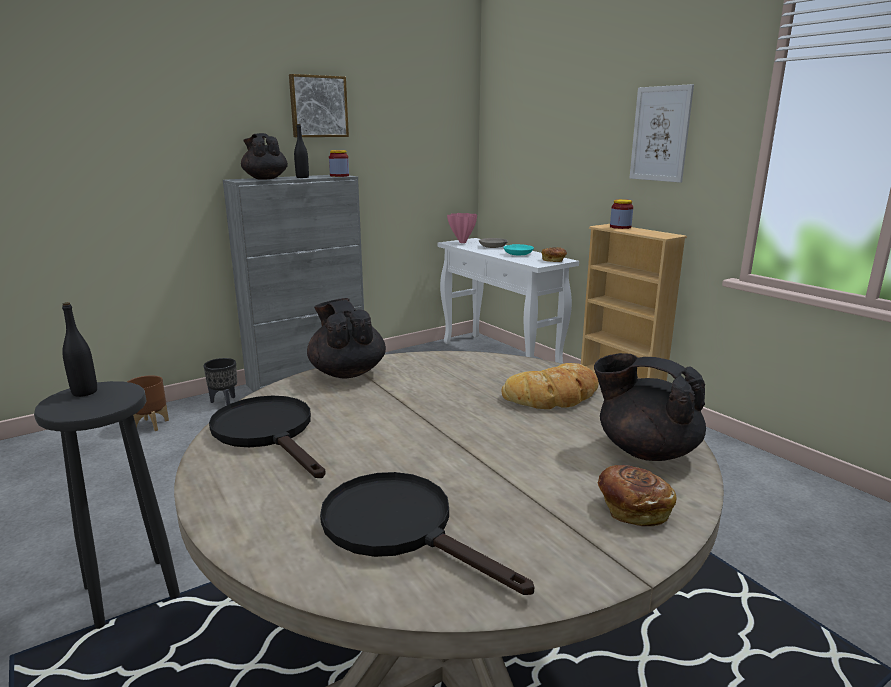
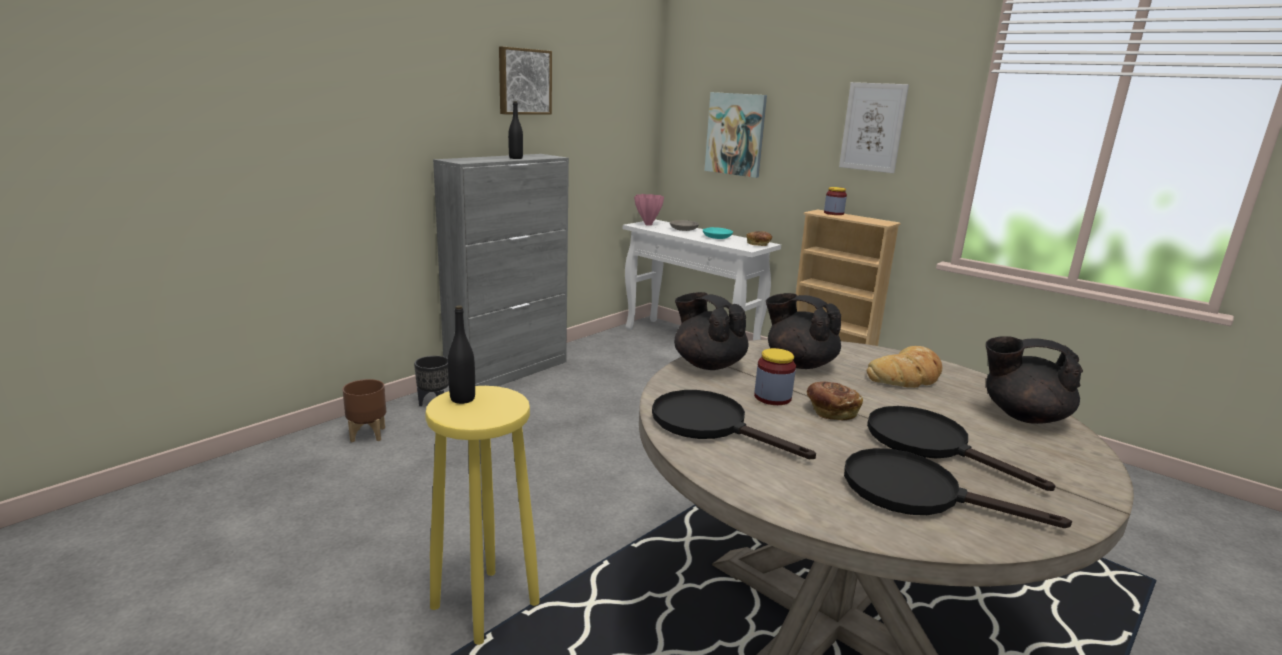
camera: 15 degrees left, 0 degrees up
(132, 592) = (486, 606): black stool -> yellow stool
(265, 178) = (480, 159): black teapot -> black teapot (799, 363)
(339, 176) = (549, 156): jar -> jar (772, 397)
(487, 473) = (929, 444): none -> black frying pan
(539, 150) = (735, 134): none -> picture
(632, 509) = (1061, 461): bread -> bread (830, 411)

